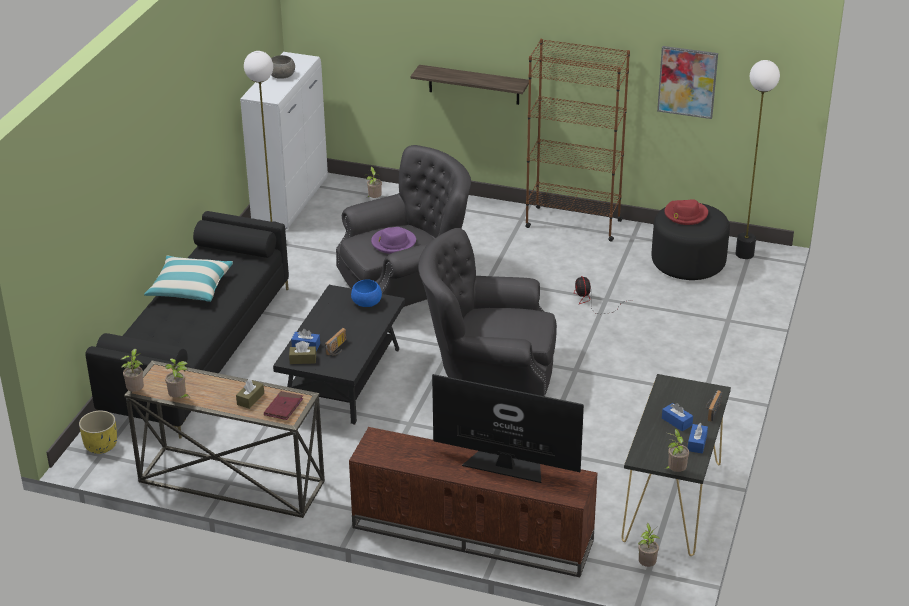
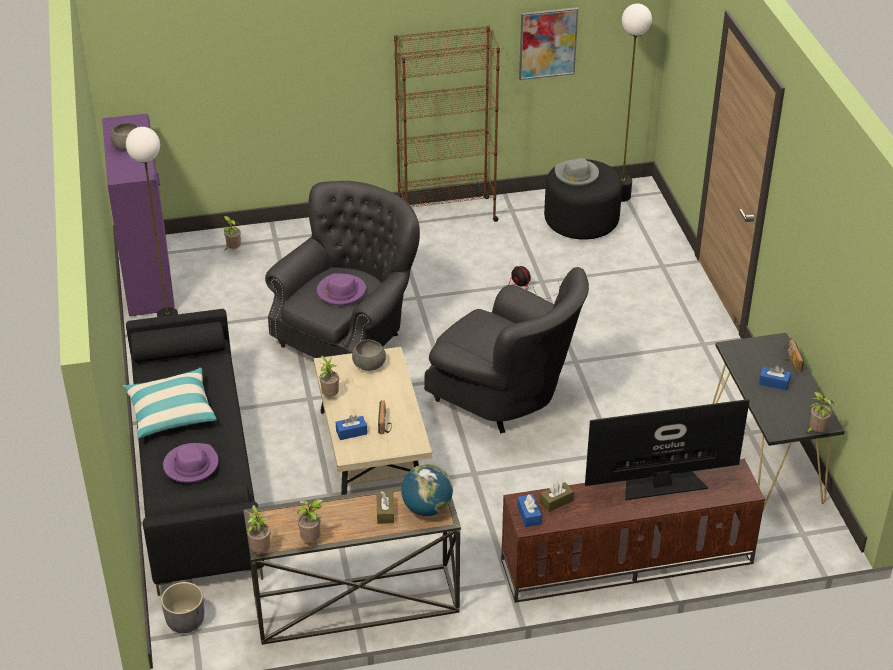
camera: 30 degrees left, 5 degrees up
(101, 445) = (185, 621): yellow planter -> grey planter
(168, 328) = (191, 465): none -> purple hat
(283, 407) = (427, 508): red book -> globe
(290, 201) = (148, 279): white cabinet -> purple cabinet
(303, 359) = (362, 448): brown tissue box -> brown tissue box (556, 501)
(343, 380) = (371, 453): black coffee table -> beige coffee table
(366, 302) = (368, 364): blue bowl -> grey bowl
(474, 85) = (322, 100): shelf -> none
(489, 377) = (506, 397): grey armchair -> grey armchair turned 120 degrees counterclockwise
(647, 565) = (796, 528): potted plant -> potted plant (329, 395)
(685, 214) = (576, 175): red hat -> grey hat
(697, 443) = (808, 397): blue tissue box -> blue tissue box (528, 515)

